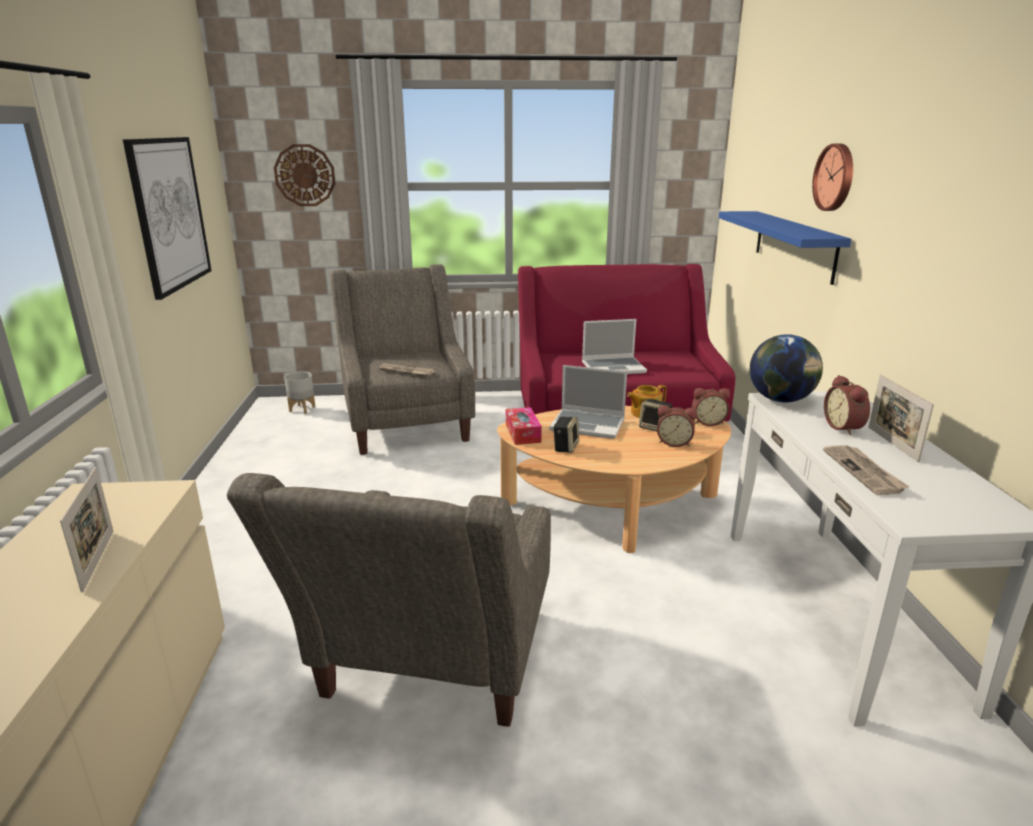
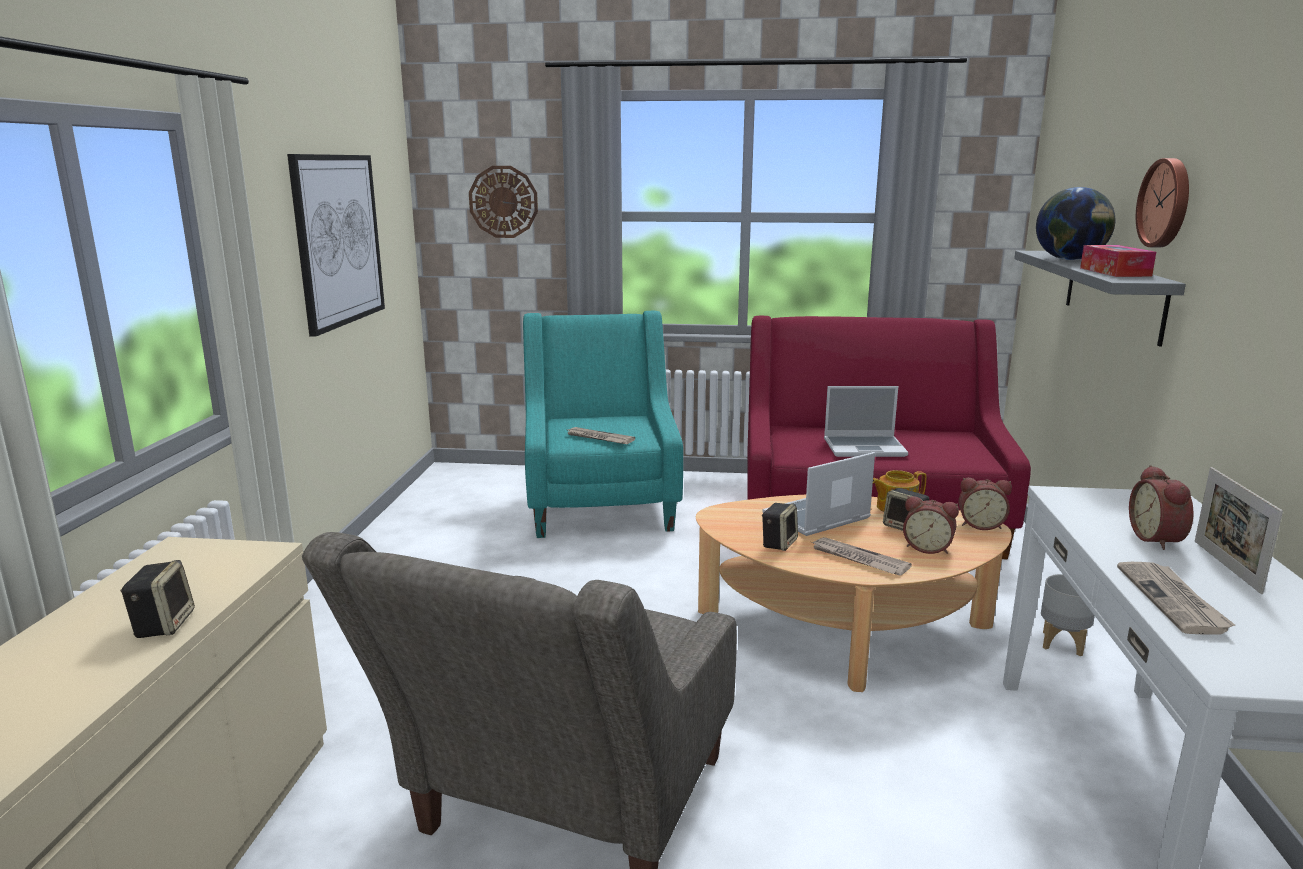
camera: 10 degrees right, 5 degrees down
(98, 560) = (163, 624): picture frame -> speaker
(302, 409) = (481, 479): grey planter -> grey planter (1063, 644)
(406, 423) = (601, 504): grey armchair -> turquoise armchair
(523, 433) = (727, 521): tissue box -> tissue box (1114, 272)
(588, 425) = (816, 517): laptop -> laptop turned 120 degrees clockwise
(626, 455) = (858, 559): none -> newspaper
(781, 400) = (1072, 497): globe -> globe (1070, 260)
(794, 245) = (1113, 294): blue shelf -> grey shelf

